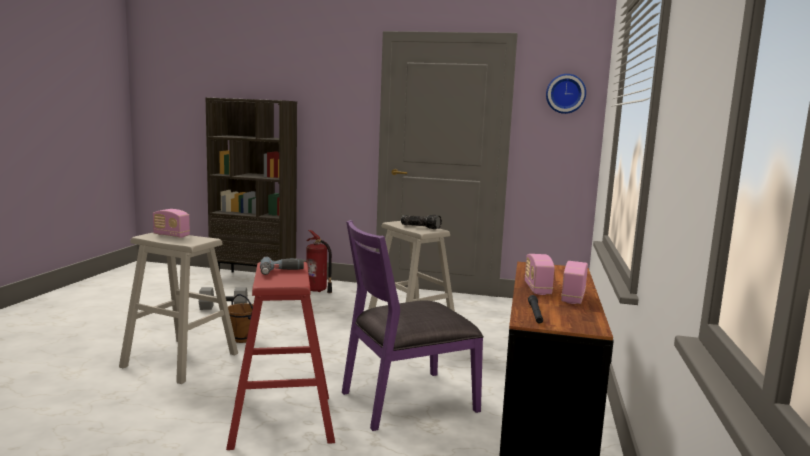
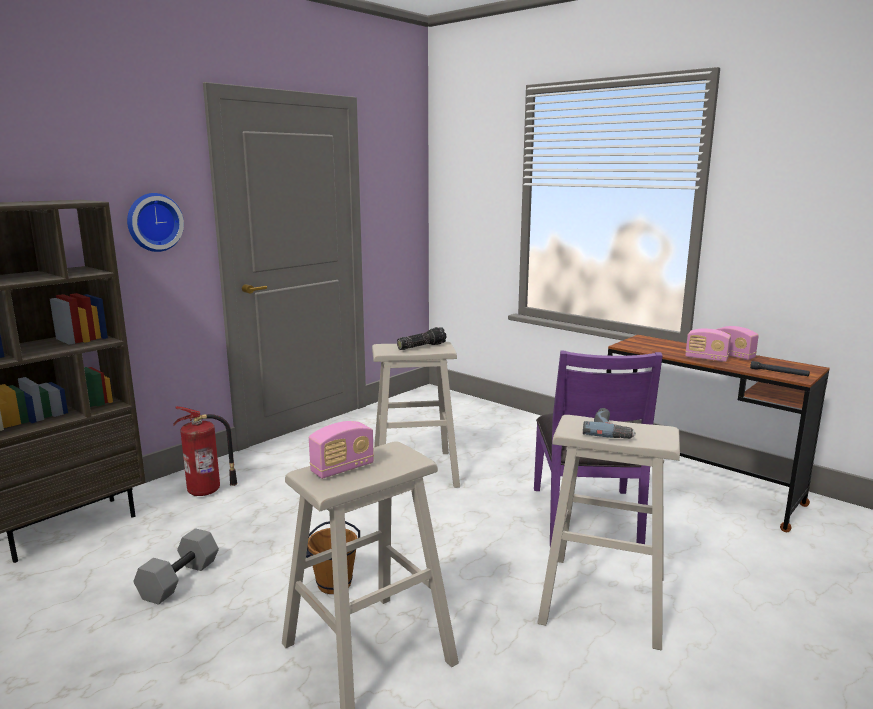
camera: 60 degrees left, 5 degrees up
(282, 421) = (604, 599): red stool -> beige stool
(565, 93) = (401, 168): wall clock -> wall clock (153, 222)

